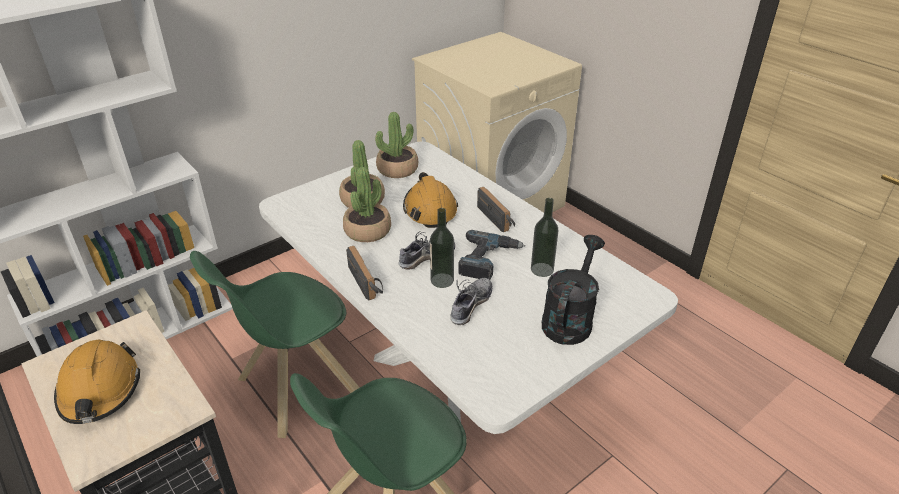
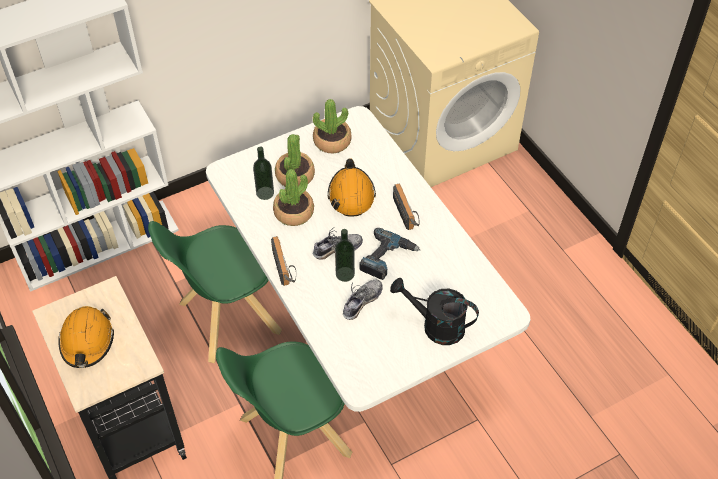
camera: 10 degrees right, 15 degrees up
(542, 269) = (429, 274): bottle -> bottle (265, 193)
(569, 319) = (435, 326): black watering can -> black watering can turned 105 degrees counterclockwise

